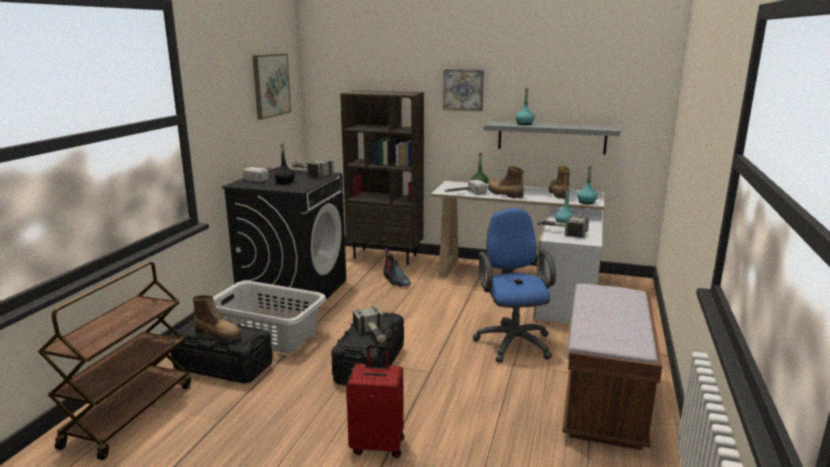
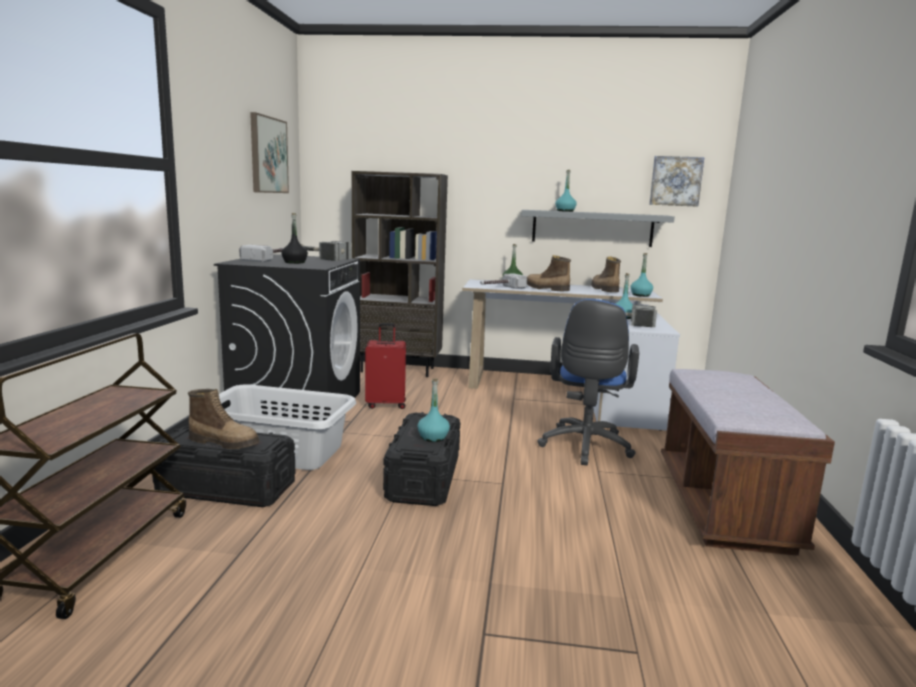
camera: 10 degrees left, 5 degrees down
(373, 335) = (433, 437): hammer -> turquoise bottle
(378, 445) = (473, 571): red suitcase -> red suitcase (386, 404)
(395, 280) = (419, 392): boot -> none
(463, 89) = (493, 173): picture -> picture (675, 181)
(512, 341) = (585, 448): blue office chair -> blue office chair turned 150 degrees counterclockwise

